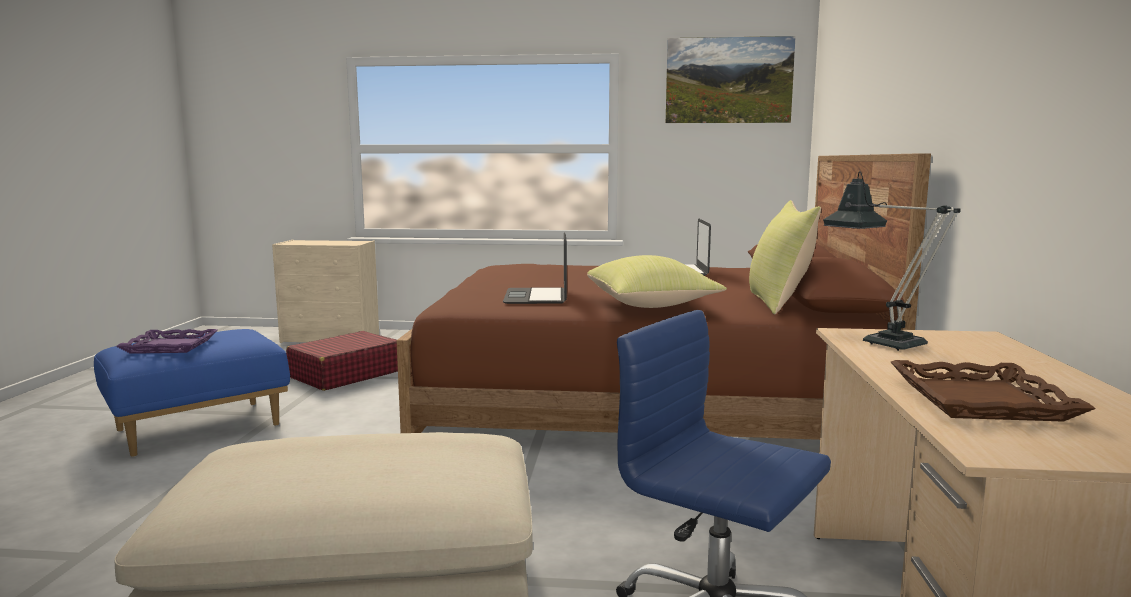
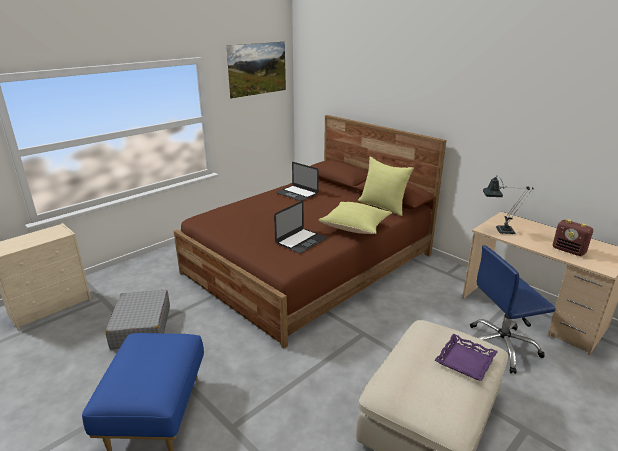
camera: 50 degrees left, 15 degrees up
(170, 346) = (149, 374): purple tray -> purple tray (465, 360)
(345, 374) = (141, 327): red suitcase -> grey suitcase
(536, 296) = (301, 241): laptop -> laptop turned 90 degrees counterclockwise
(982, 401) = (569, 250): brown tray -> radio

